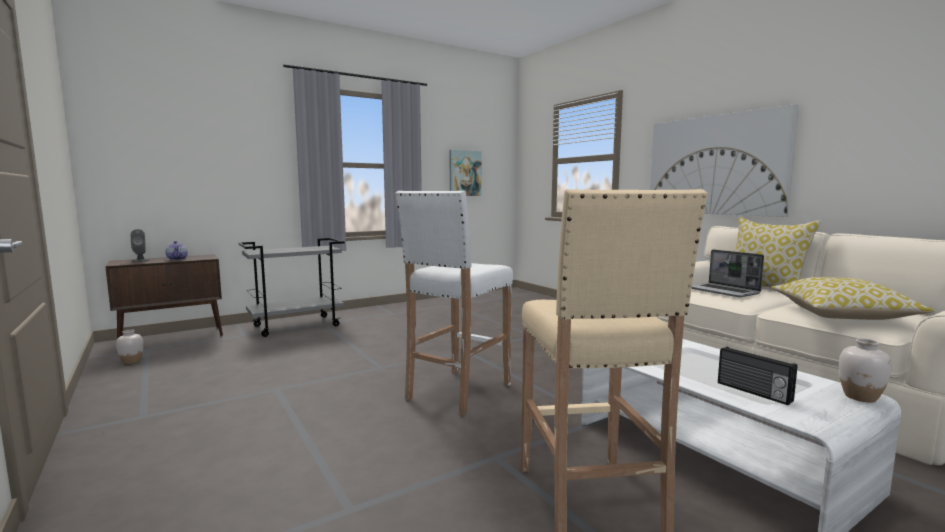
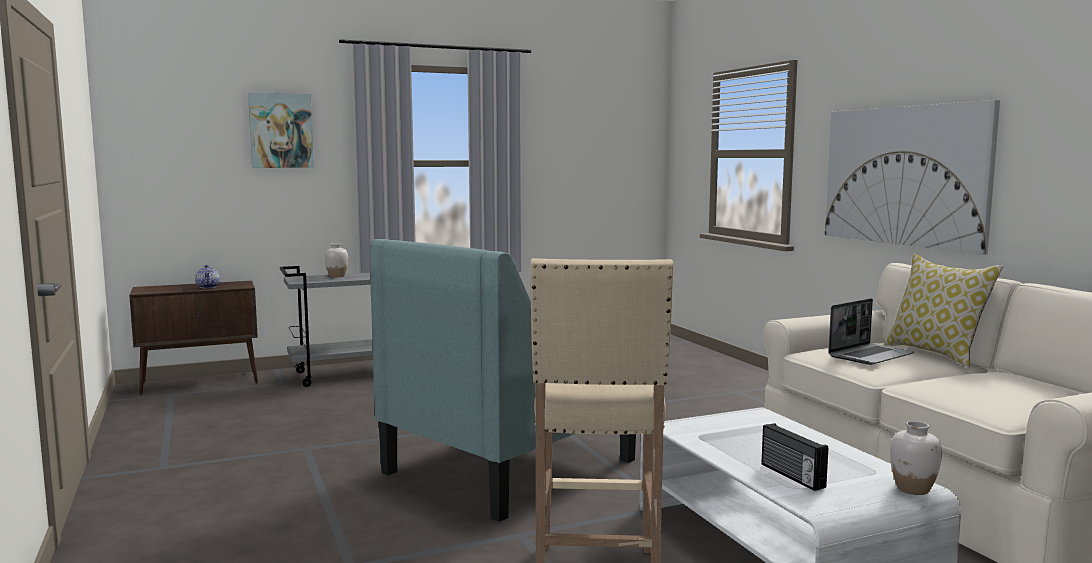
camera: 10 degrees right, 0 degrees up
(131, 361) = (154, 408): white vase -> white vase (336, 276)
(140, 260) = (167, 288): grey speaker -> none
(457, 392) = (511, 465): white stool -> turquoise armchair
(465, 173) = (587, 169): picture -> picture (281, 130)
(724, 291) = (870, 355): laptop -> laptop turned 105 degrees counterclockwise
(841, 315) = (980, 394): pillow -> none

